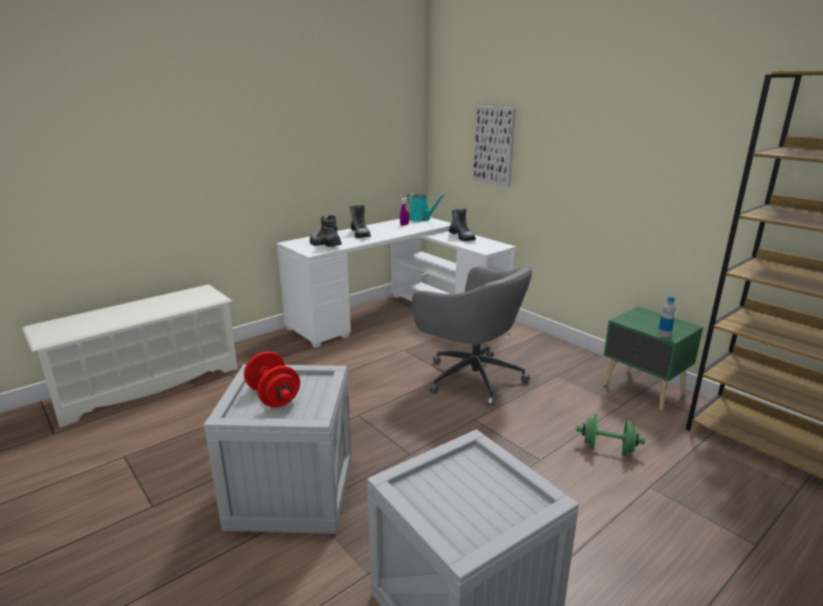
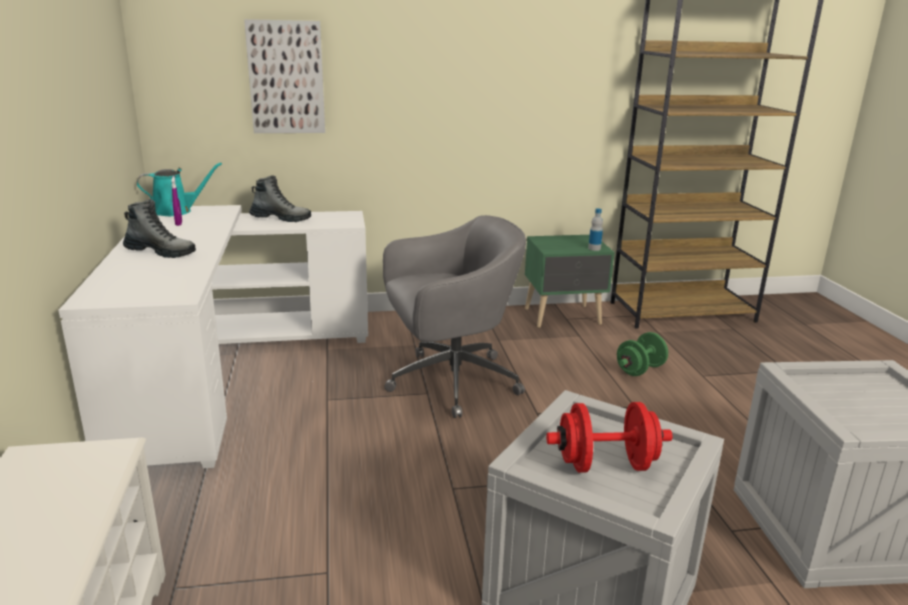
camera: 60 degrees left, 0 degrees up
(325, 245) = (161, 282): boot -> none

